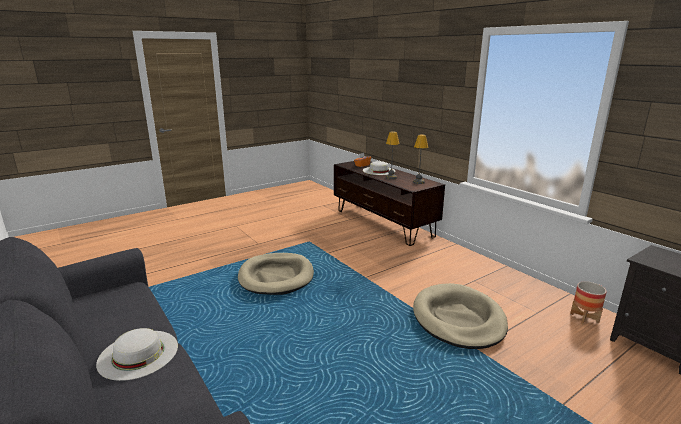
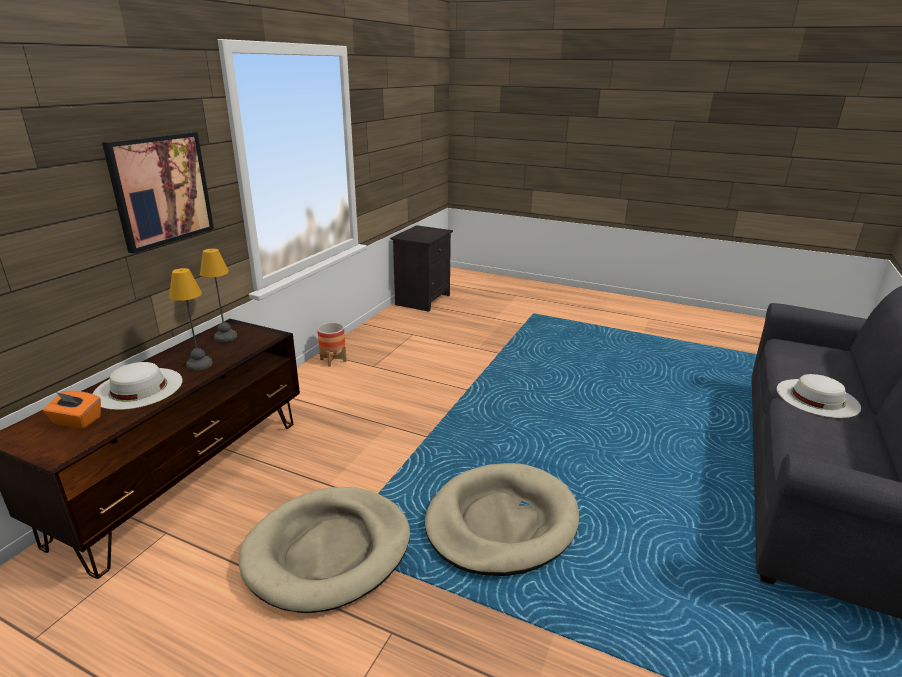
camera: 120 degrees left, 5 degrees up
(432, 102) = (161, 190): none -> picture
(458, 319) = (462, 364): beige dog bed -> beige dog bed (328, 551)
(584, 318) = (404, 318): planter -> planter (333, 360)

